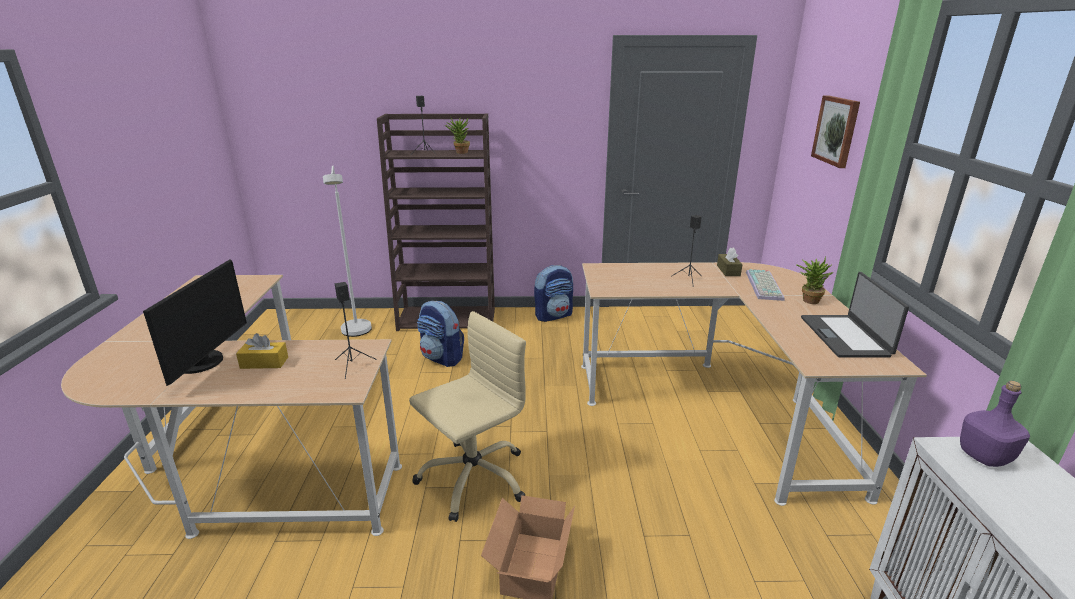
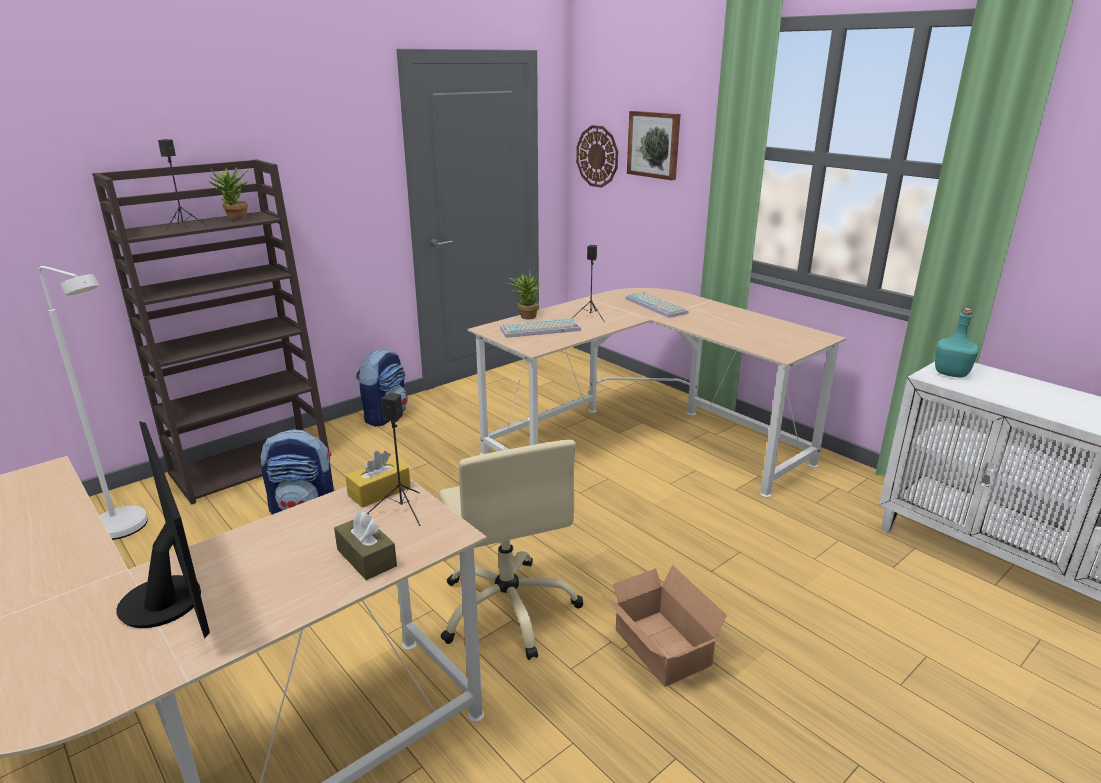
camera: 40 degrees left, 0 degrees up
(264, 363) = (273, 557): yellow tissue box -> yellow tissue box (379, 491)
(473, 478) = (508, 608): beige office chair -> beige office chair turned 150 degrees clockwise
(630, 278) = (539, 330): none -> keyboard
(728, 270) = (609, 301): brown tissue box -> brown tissue box (366, 558)
(798, 136) = (597, 156): none -> wall clock
(808, 299) = (703, 308): potted plant -> potted plant (525, 316)
(845, 336) = (767, 327): laptop -> none
(983, 457) = (951, 374): purple bottle -> turquoise bottle

